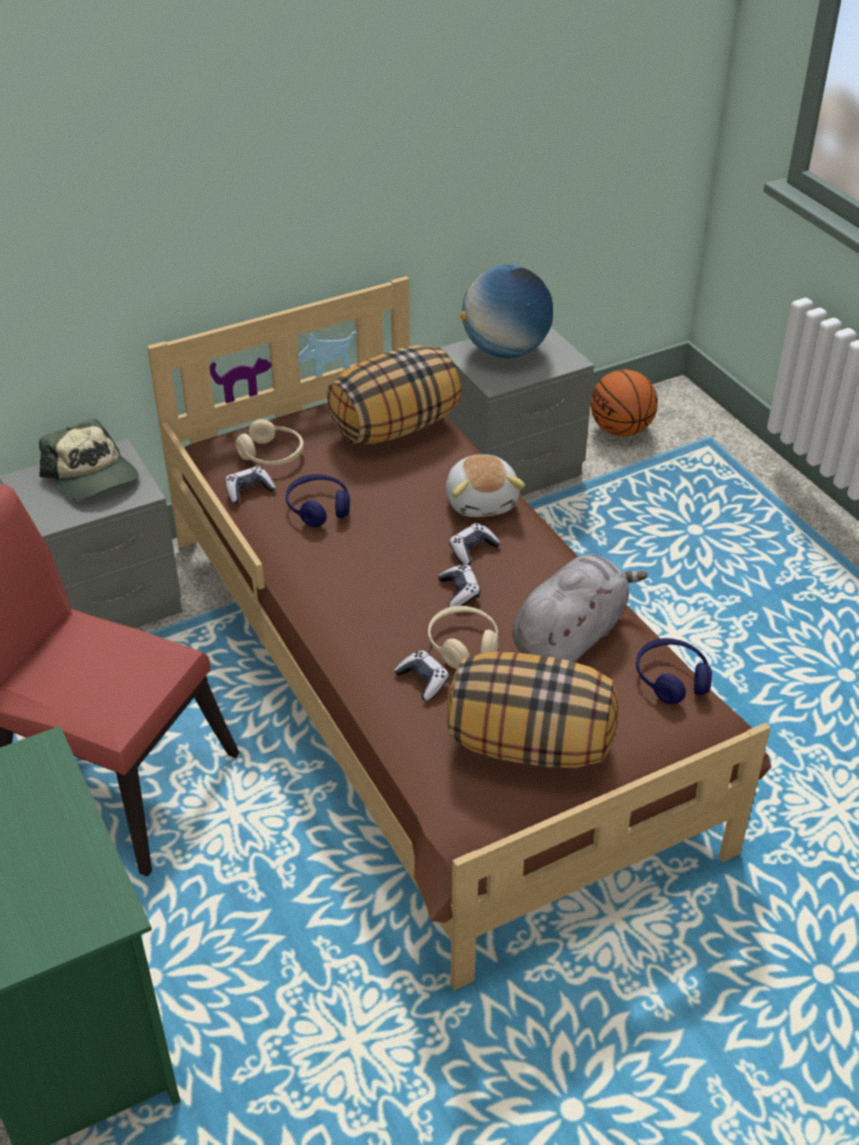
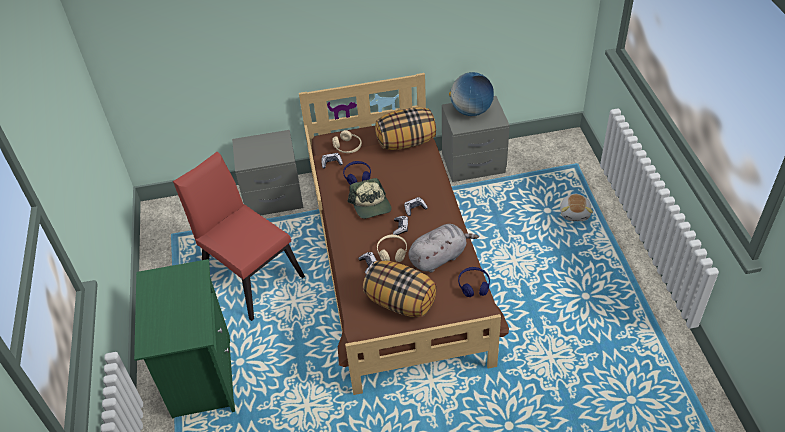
camera: 20 degrees right, 5 degrees up
(92, 476) = (269, 145): cap -> cap (371, 205)
(482, 501) = (429, 186): plush toy -> plush toy (575, 213)
(621, 430) = (535, 152): basketball -> none

